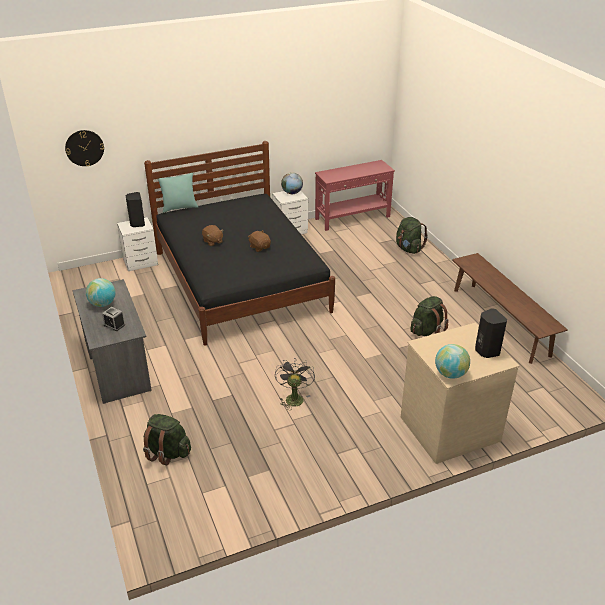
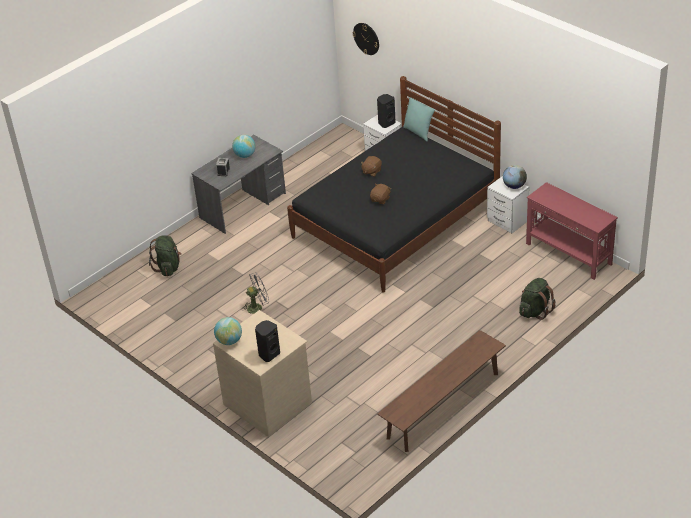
camera: 70 degrees right, 5 degrees up
(427, 331) = (394, 359): green backpack -> none

